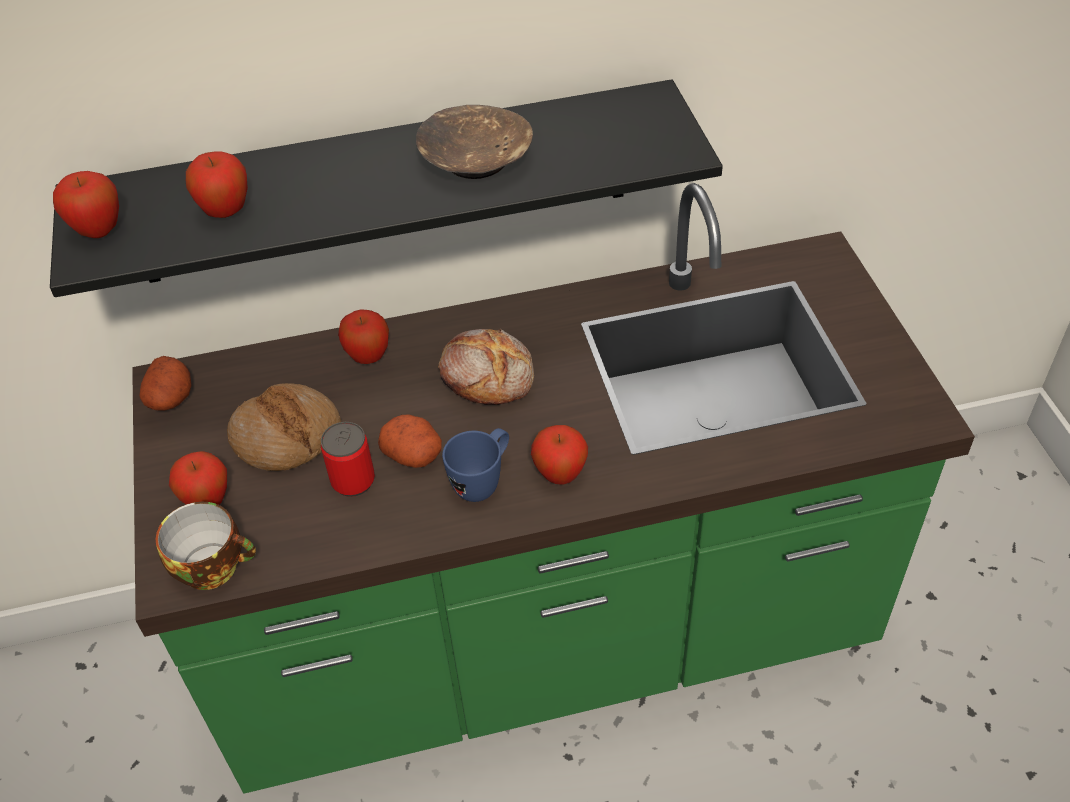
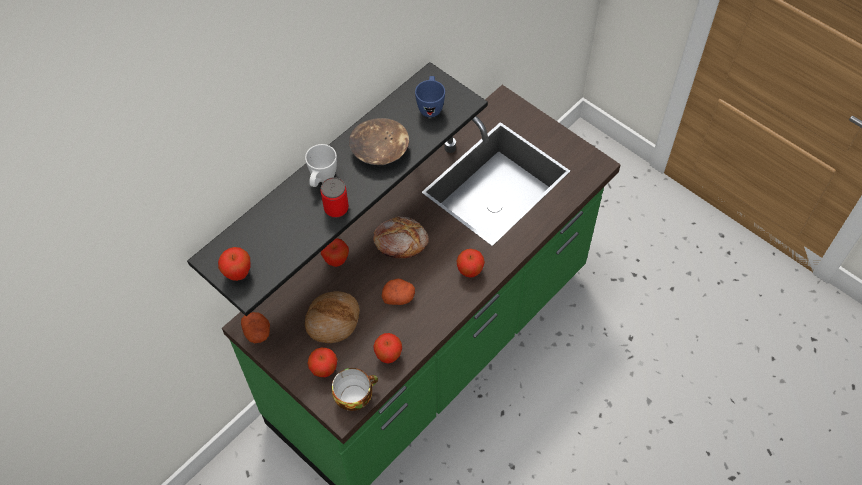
camera: 35 degrees left, 10 degrees up
(226, 212) = (289, 233): apple -> apple (388, 356)
(347, 163) = (322, 180): none -> white mug
(353, 481) = (382, 324): can -> can (336, 208)
(483, 482) = (439, 293): blue mug -> blue mug (430, 106)

